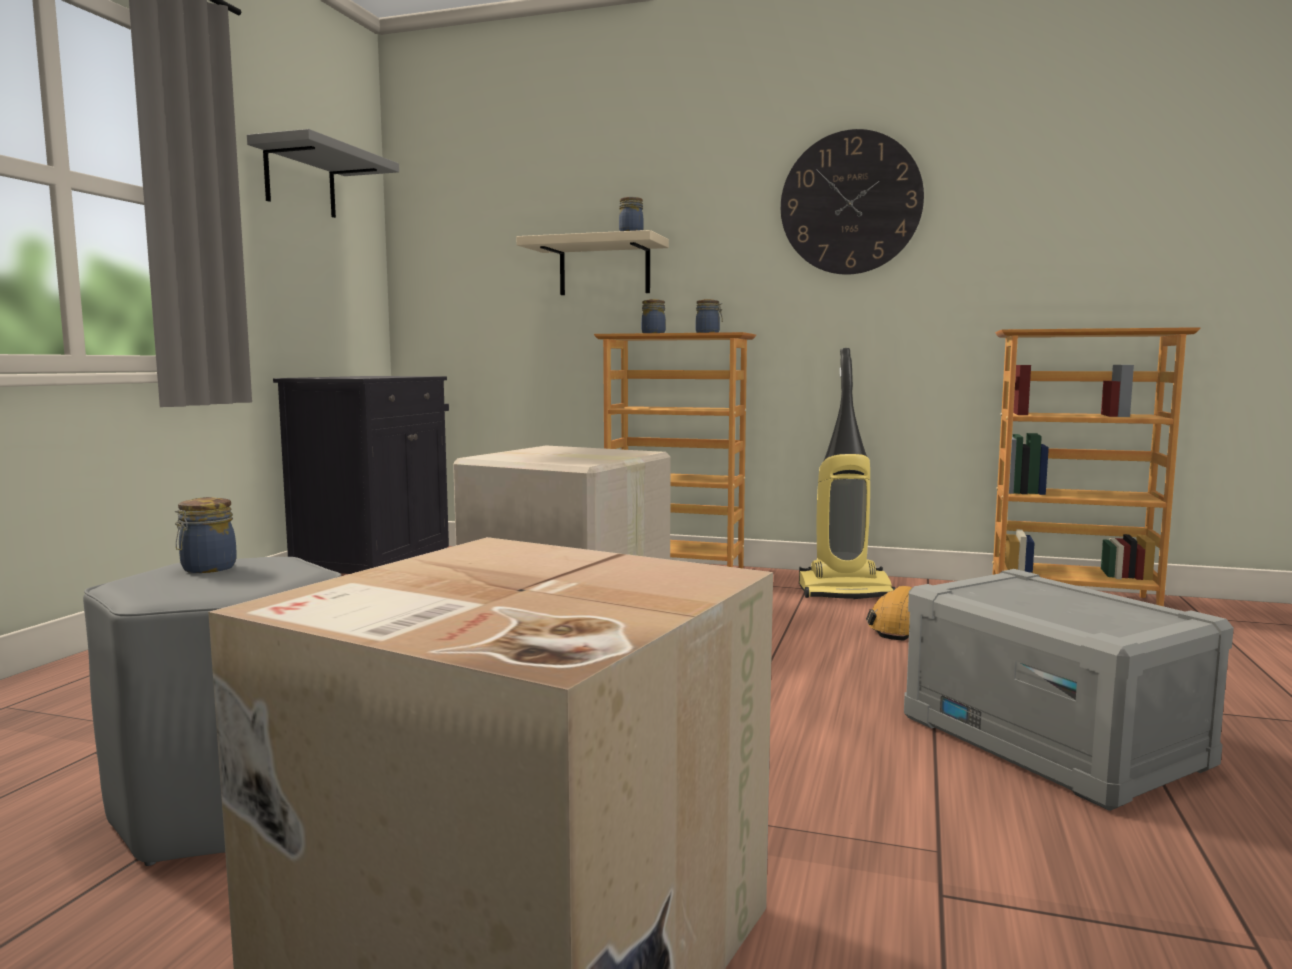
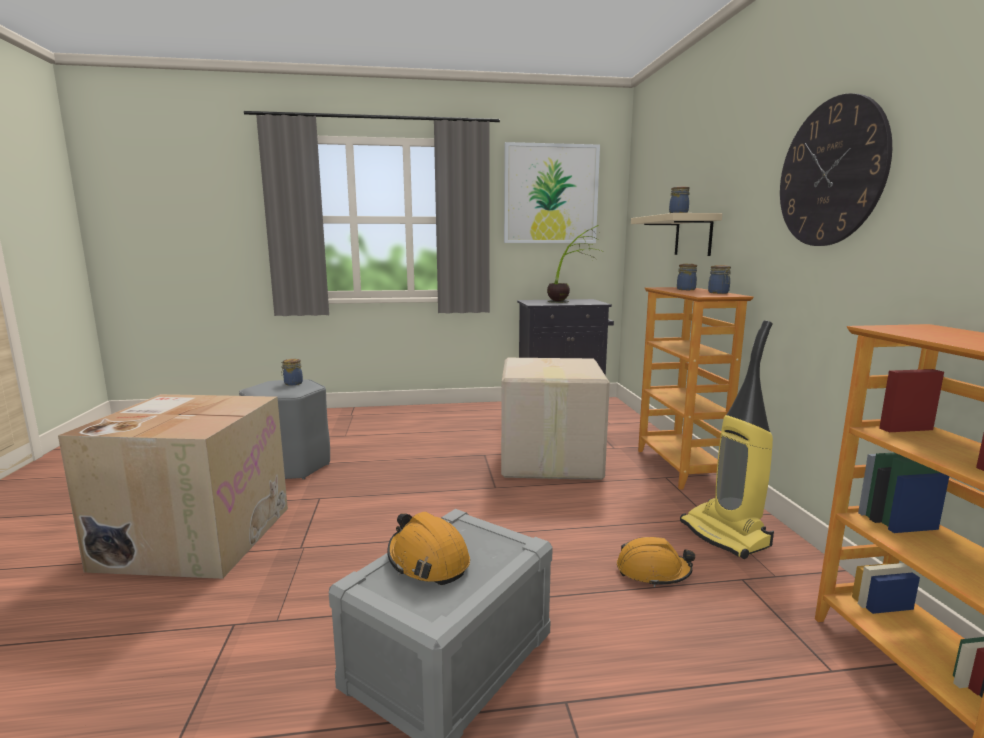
camera: 65 degrees right, 5 degrees up
(300, 181) = (550, 194): grey shelf -> picture
(367, 376) = (570, 301): none -> potted plant
(1056, 608) = (427, 561): none -> orange hard hat

